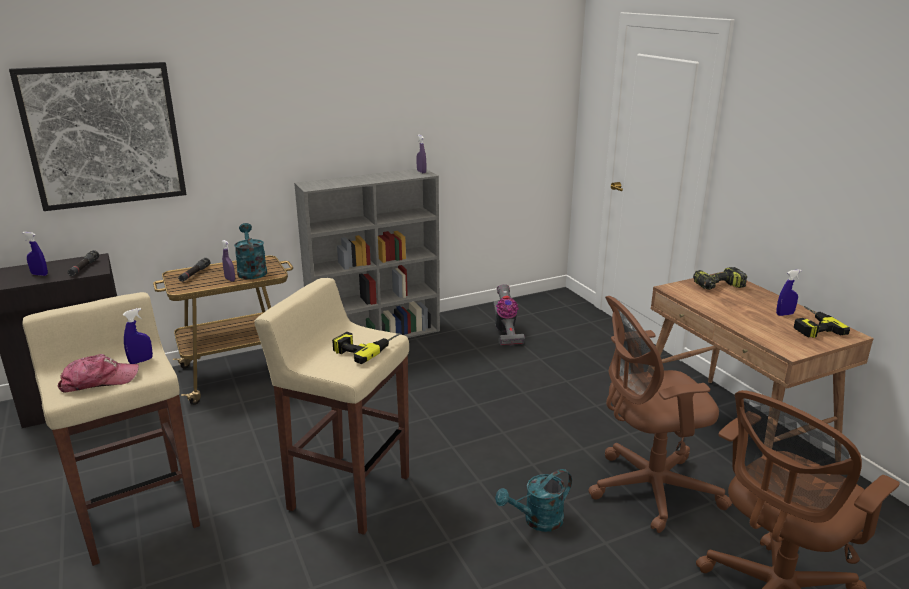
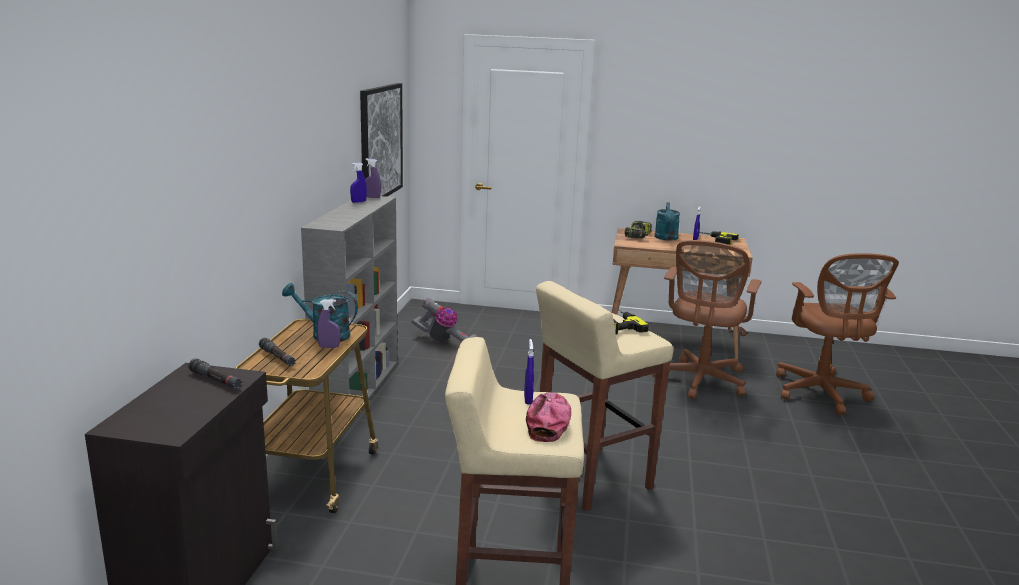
camera: 55 degrees left, 5 degrees down
(39, 274) = (185, 405): blue spray bottle -> blue spray bottle (358, 202)
(104, 135) = (173, 195): picture -> picture (380, 142)
(537, 521) = (698, 424): turquoise watering can -> turquoise watering can (666, 238)

